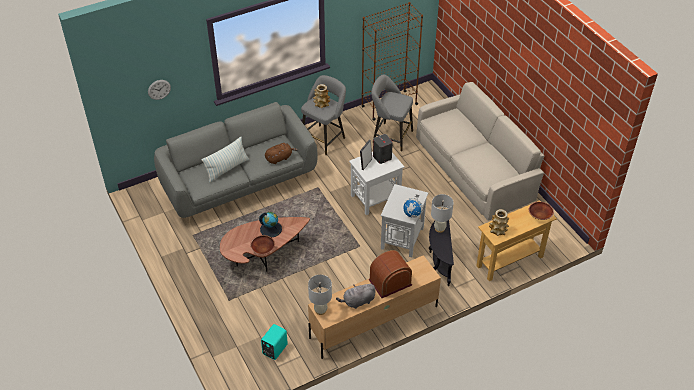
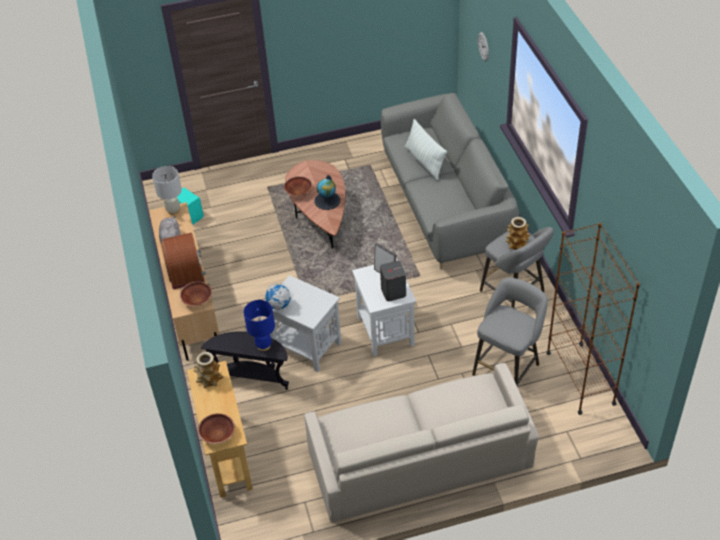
camera: 105 degrees right, 0 degrees up
(279, 158) = (432, 207): brown plush toy -> none
(418, 267) = (197, 300): none -> brown bowl
(439, 229) = (263, 345): white table lamp -> blue table lamp

